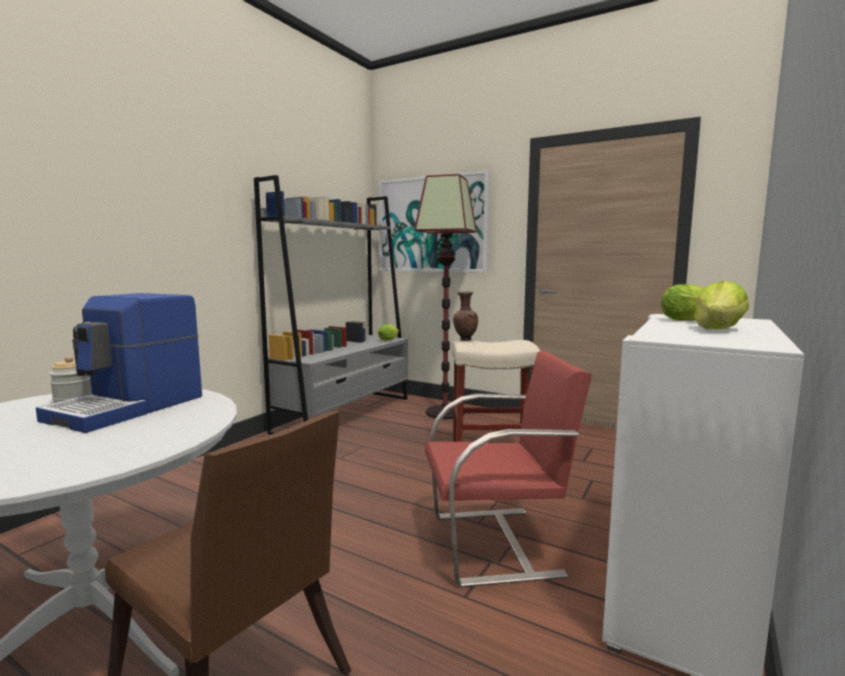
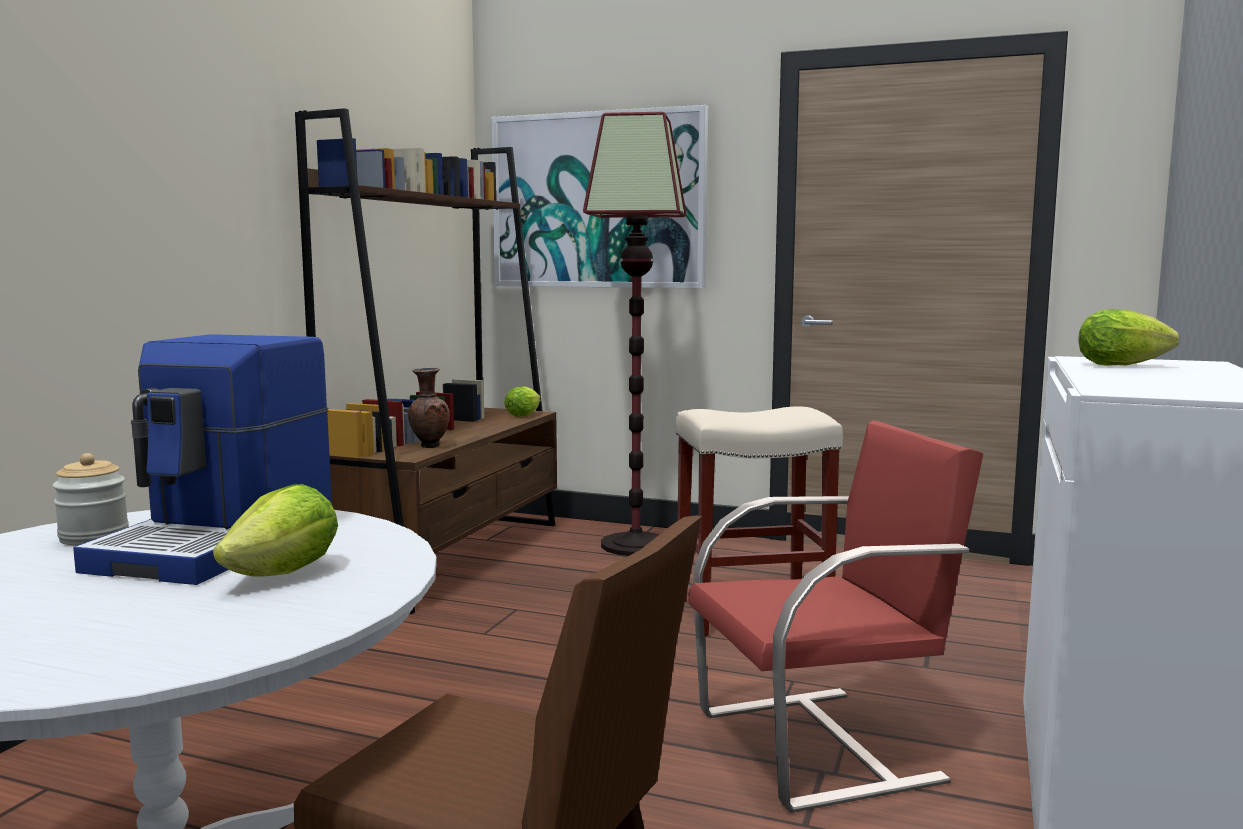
camera: 10 degrees left, 0 degrees up
(345, 414) = (453, 557): grey bookcase -> brown bookcase
(464, 340) = (703, 409): brown vase -> brown vase (428, 446)
(718, 329) = (1180, 377): lettuce -> lettuce (285, 573)

